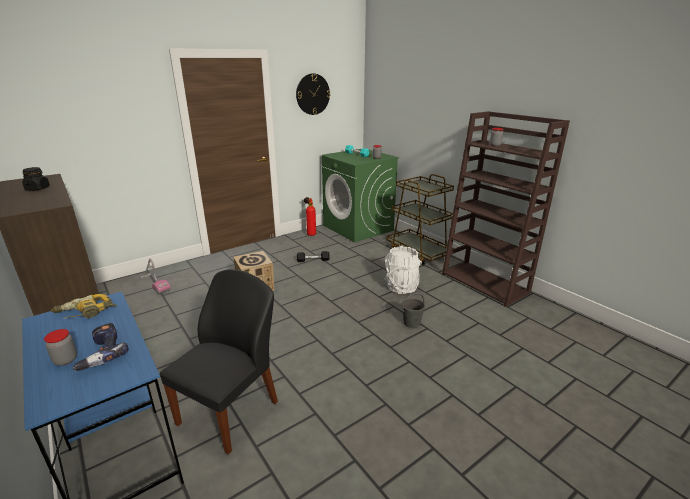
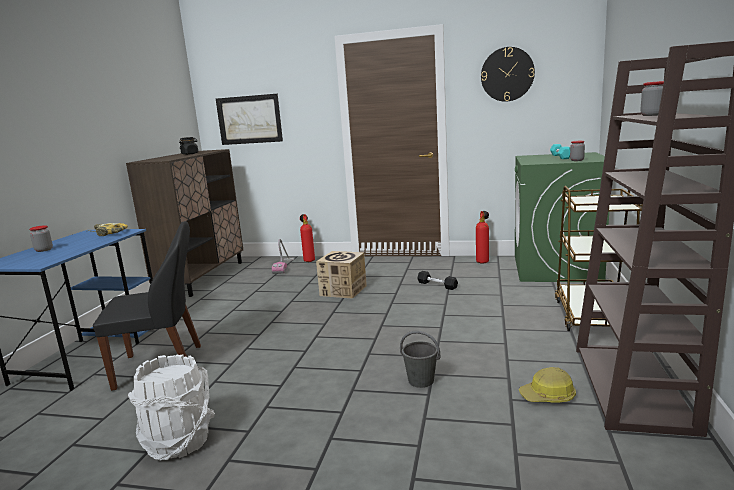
camera: 50 degrees right, 10 degrees down
(70, 136) = (249, 119): none -> picture
(101, 354) = (56, 252): power drill -> none
(169, 271) = (309, 260): none -> fire extinguisher
(401, 287) = (485, 342): white bucket -> white bucket (179, 441)
(468, 302) = (548, 396): none -> hard hat

